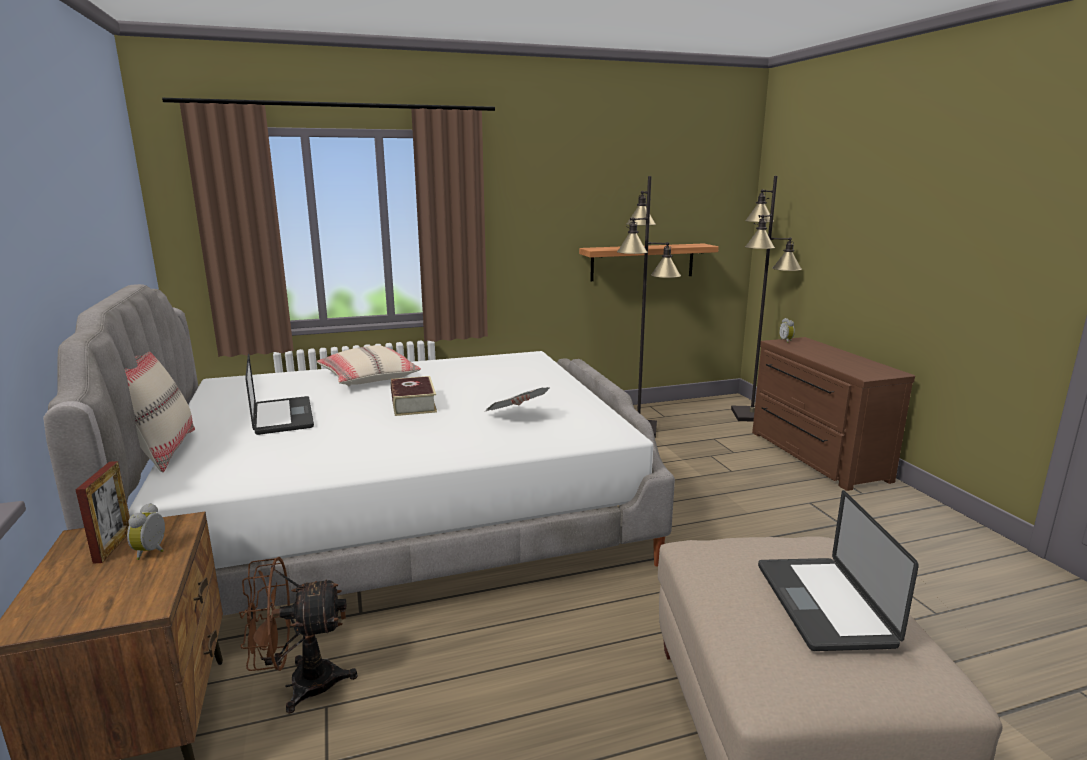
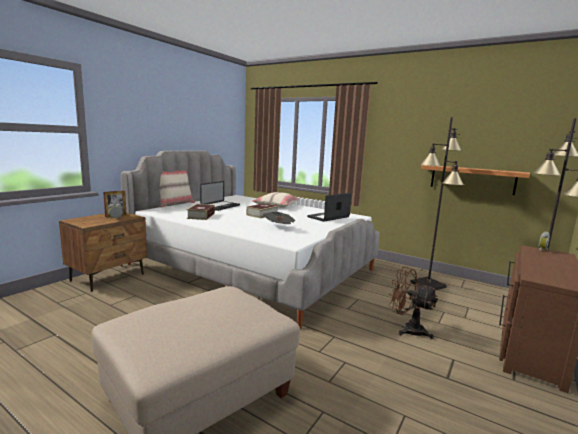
camera: 50 degrees right, 5 degrees down
(300, 685) = (142, 288): brown fan -> brown fan (408, 329)
(328, 452) = (201, 216): none -> book
(823, 604) = (198, 321): laptop -> laptop (328, 217)

